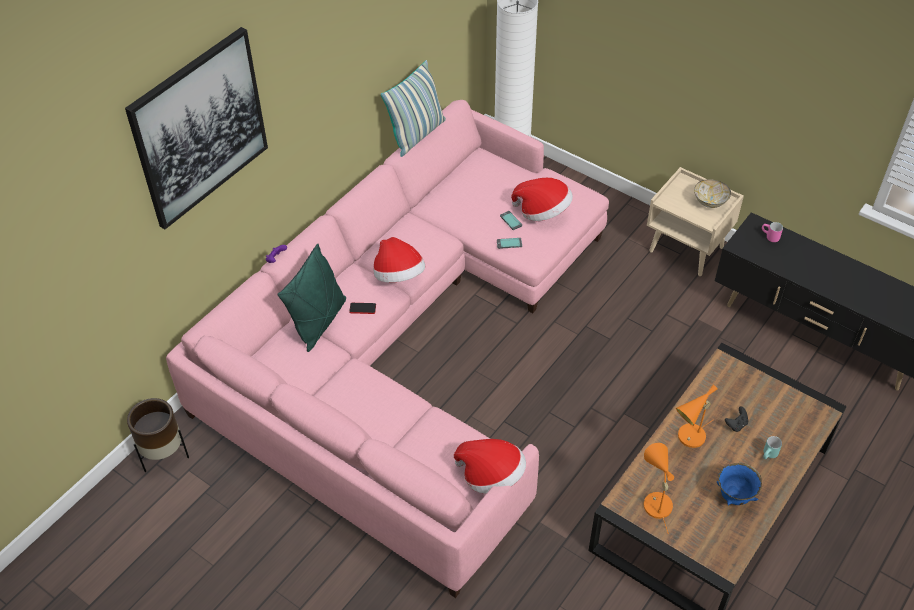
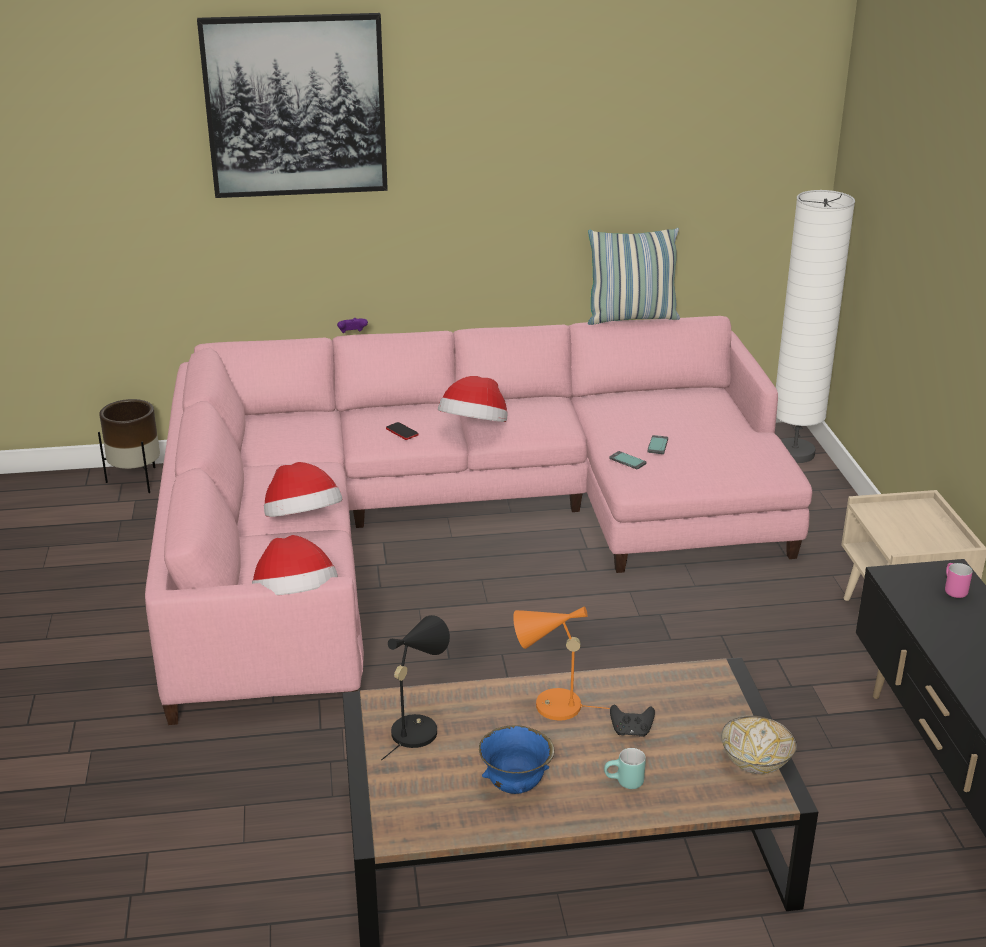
camera: 45 degrees right, 20 degrees down
(319, 322) = (350, 422): green pillow -> none
(543, 212) = (705, 455): hat -> hat (303, 521)
(655, 502) = (417, 728): orange table lamp -> black table lamp
(710, 202) = (931, 537): bowl -> bowl (756, 763)

